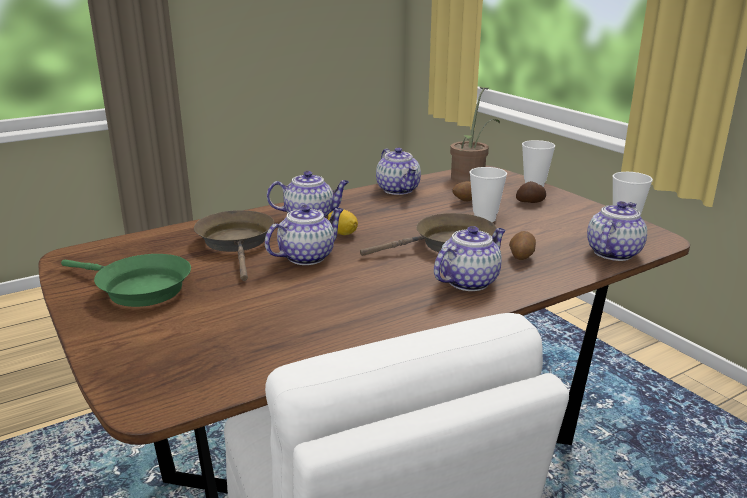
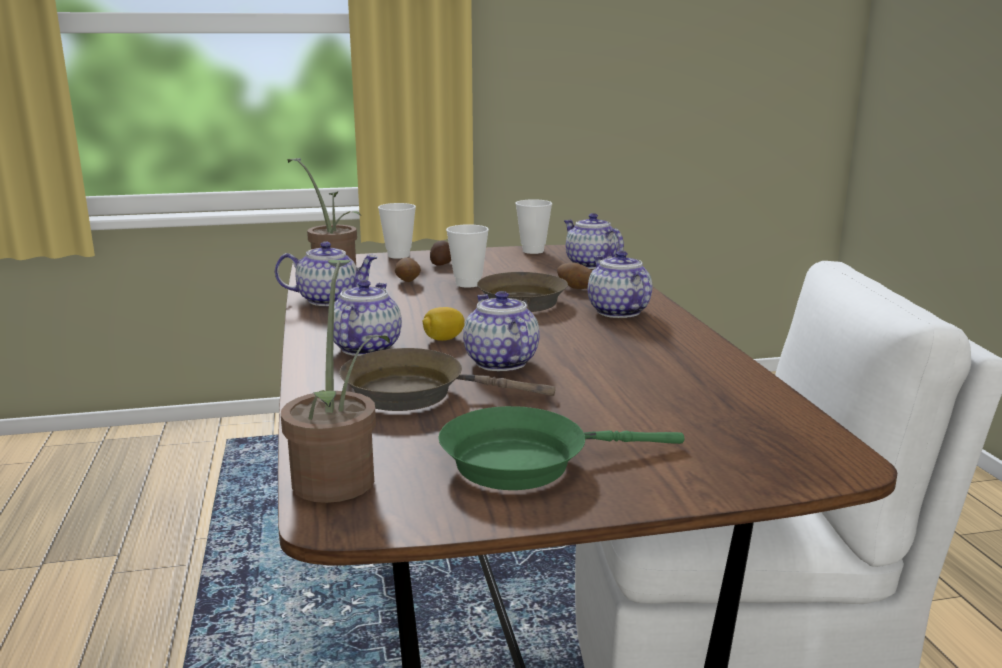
camera: 70 degrees left, 5 degrees down
(117, 247) = (339, 475): none -> potted plant
(138, 289) = (526, 462): green frying pan -> green frying pan turned 150 degrees counterclockwise

